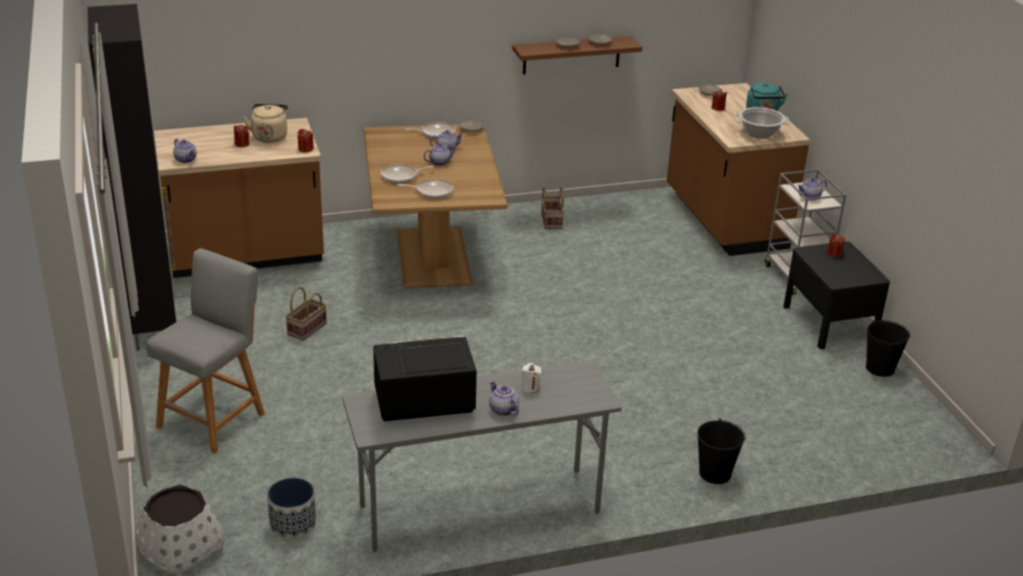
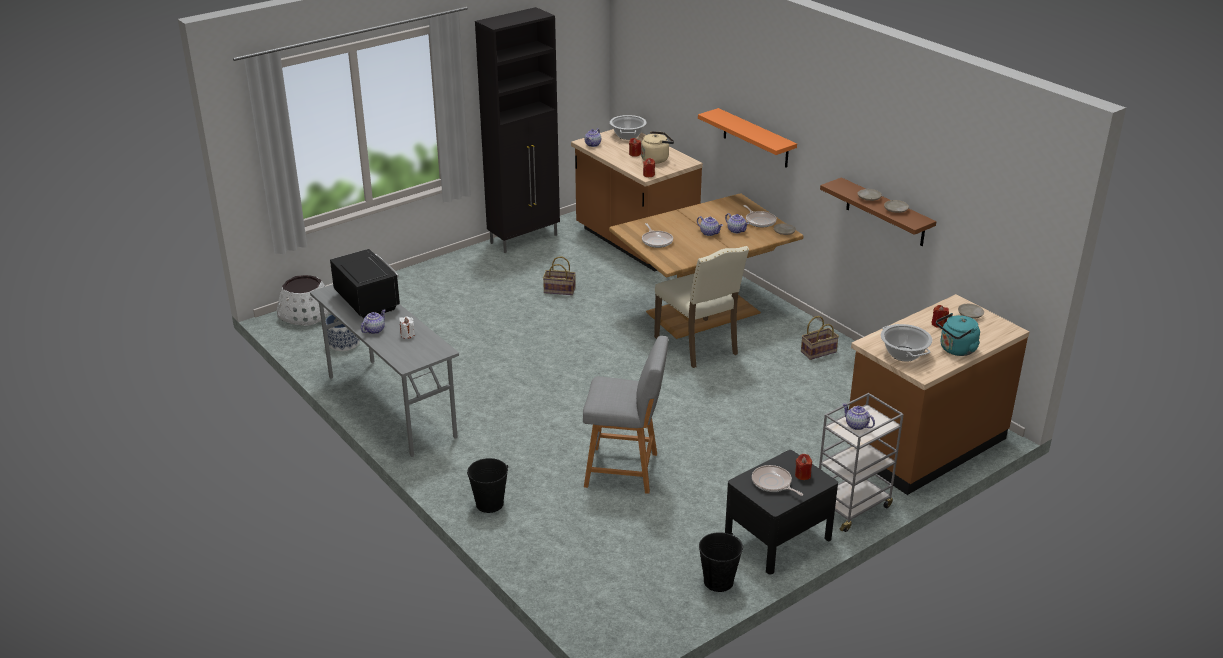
camera: 70 degrees right, 0 degrees up
(186, 136) = (627, 135): none -> cooking pot
(214, 418) = (435, 288): grey stool -> grey stool (625, 470)
(383, 55) = (755, 138): none -> orange shelf
(401, 177) = (669, 224): frying pan -> frying pan (773, 483)
(495, 276) = (698, 346): none -> beige chair

